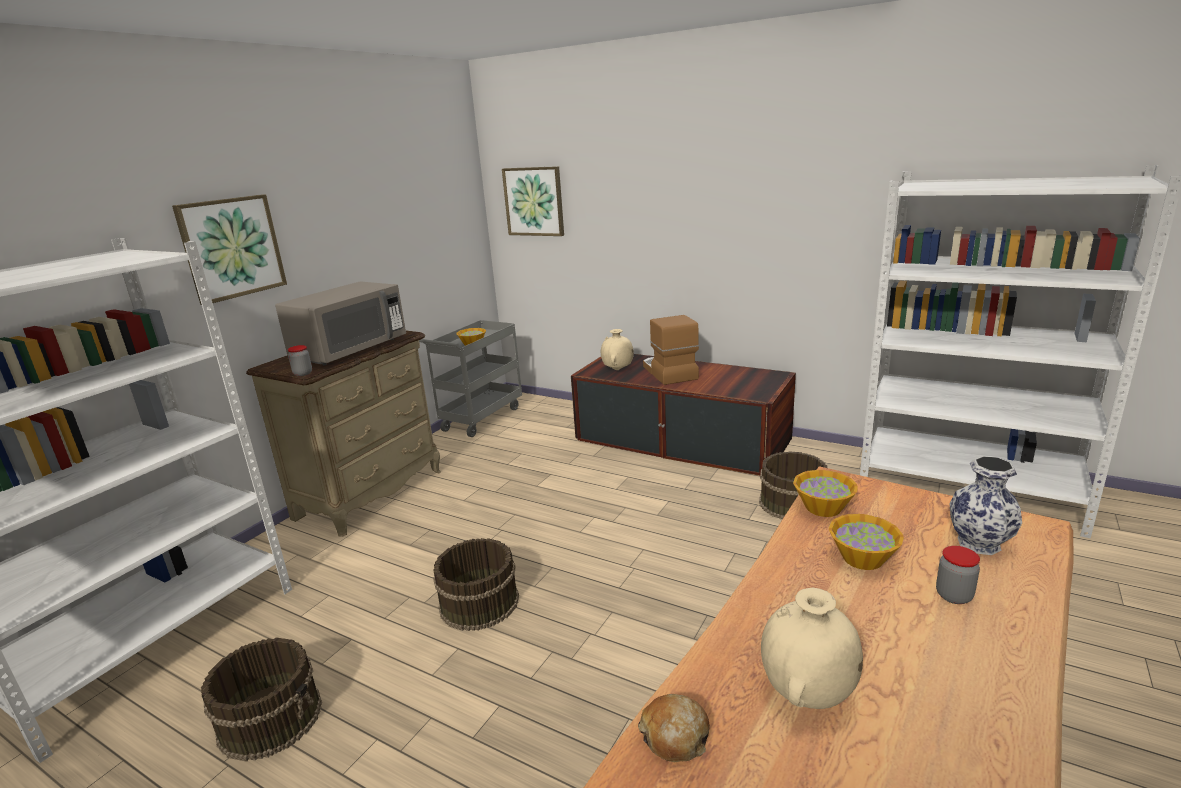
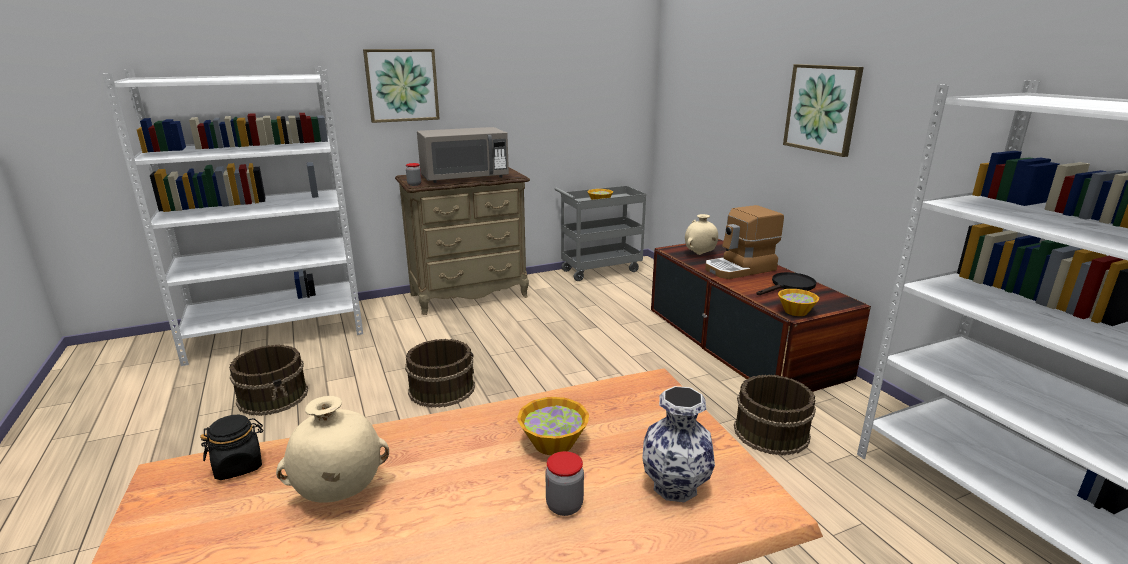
camera: 35 degrees right, 0 degrees up
(534, 201) = (688, 83): picture -> picture (822, 108)
(668, 372) = (740, 269): coffee machine -> coffee machine turned 135 degrees counterclockwise
(675, 736) = (239, 466): bread -> black jar
(724, 375) = (789, 286): none -> black frying pan
(823, 508) = (600, 396): bowl -> bowl (795, 311)

